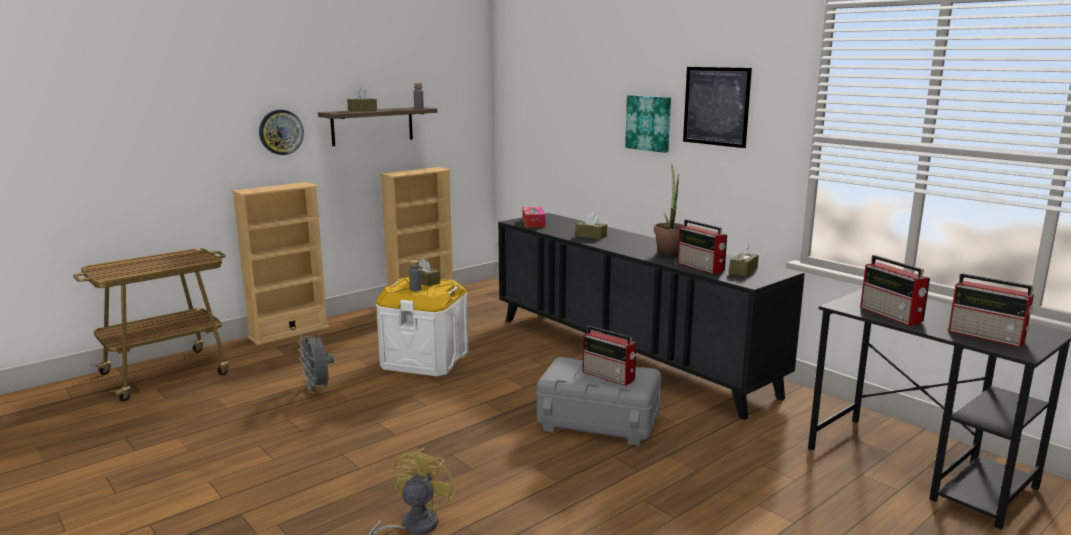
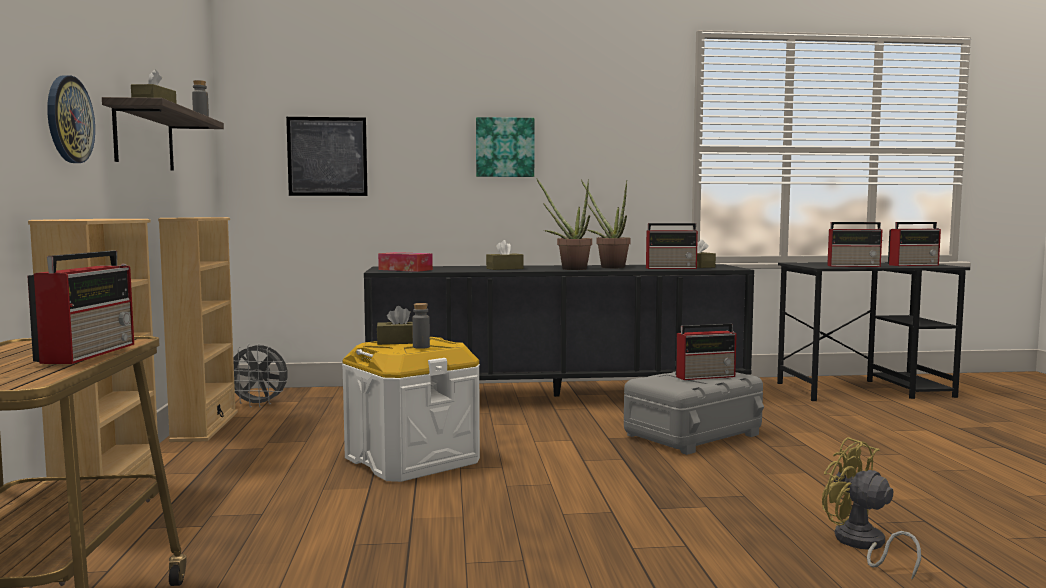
camera: 55 degrees left, 10 degrees down
(170, 265) = (89, 353): none -> radio
(317, 389) = (389, 527): grey fan -> grey fan (259, 405)
(626, 247) = (569, 269): none -> potted plant
(716, 106) = (590, 125): picture -> picture (327, 156)

